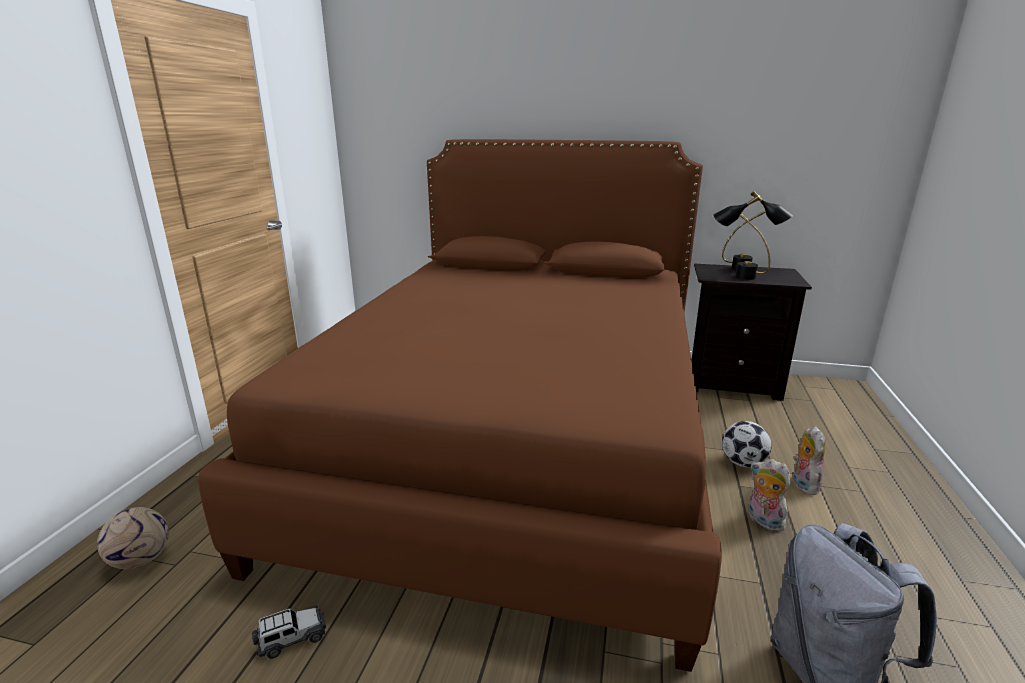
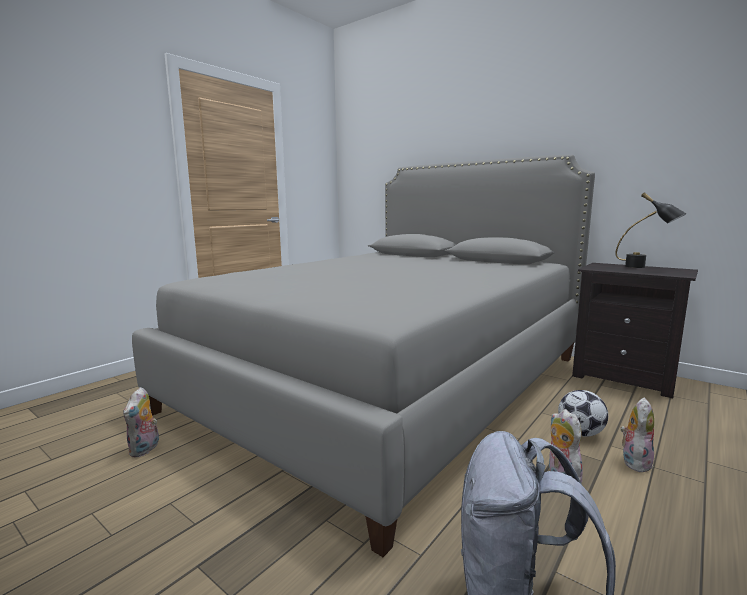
camera: 25 degrees right, 10 degrees down
(142, 560) = (117, 394): football -> none
(291, 638) = (145, 449): toy car -> plush toy
(517, 440) = (390, 382): brown bed -> grey bed
(735, 275) = (621, 269): black table lamp -> none

